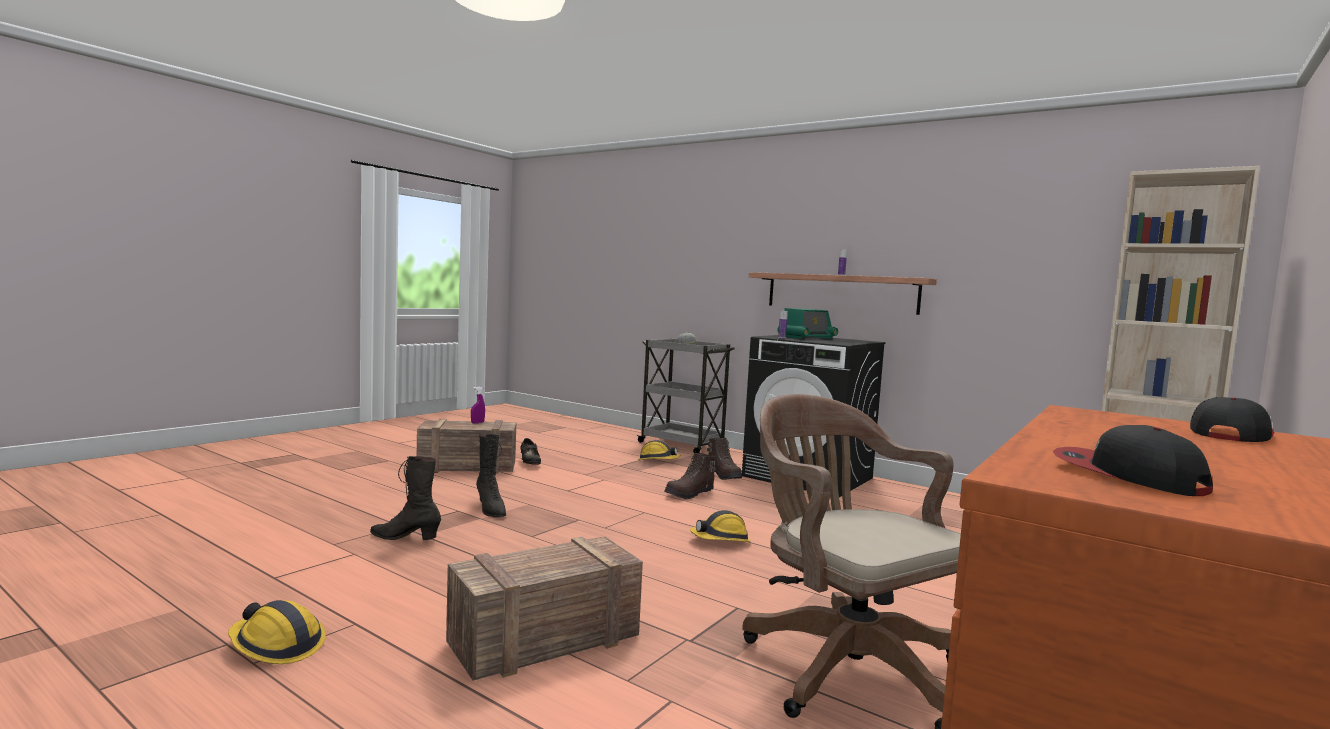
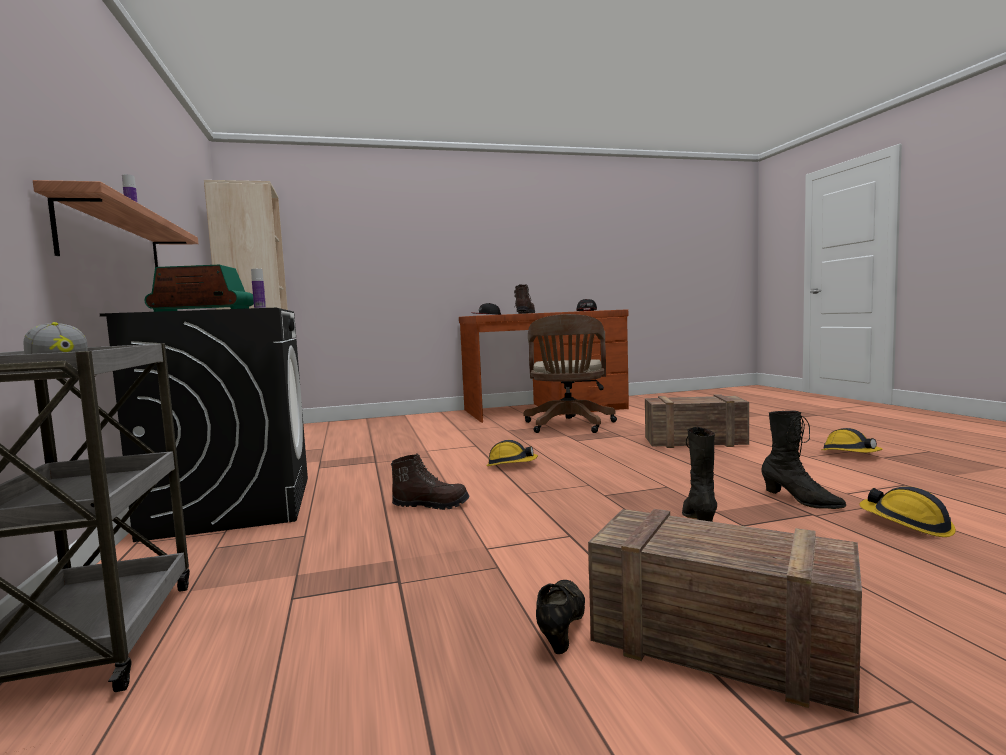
camera: 140 degrees left, 0 degrees up
(477, 423) = (692, 549): purple spray bottle -> none
(658, 460) = (302, 582): hard hat -> hard hat (906, 524)
(724, 475) = (311, 526): brown boot -> brown boot (524, 313)

